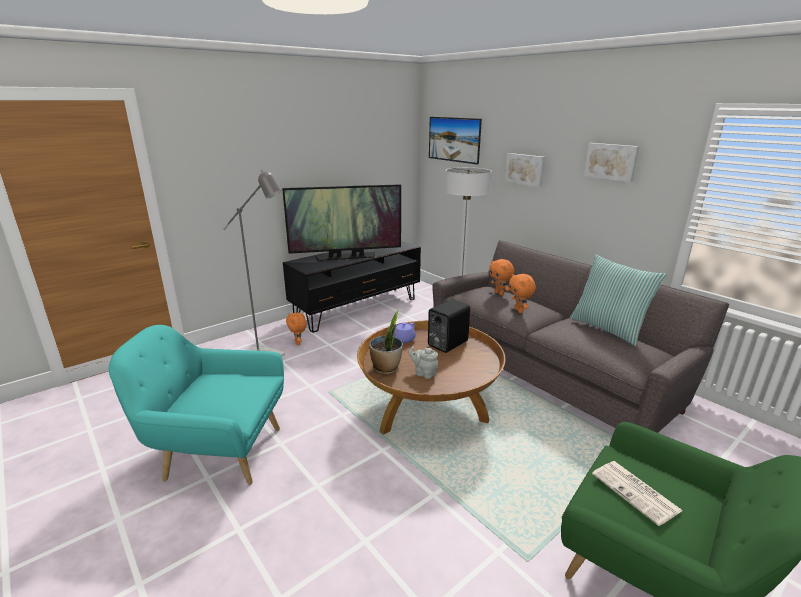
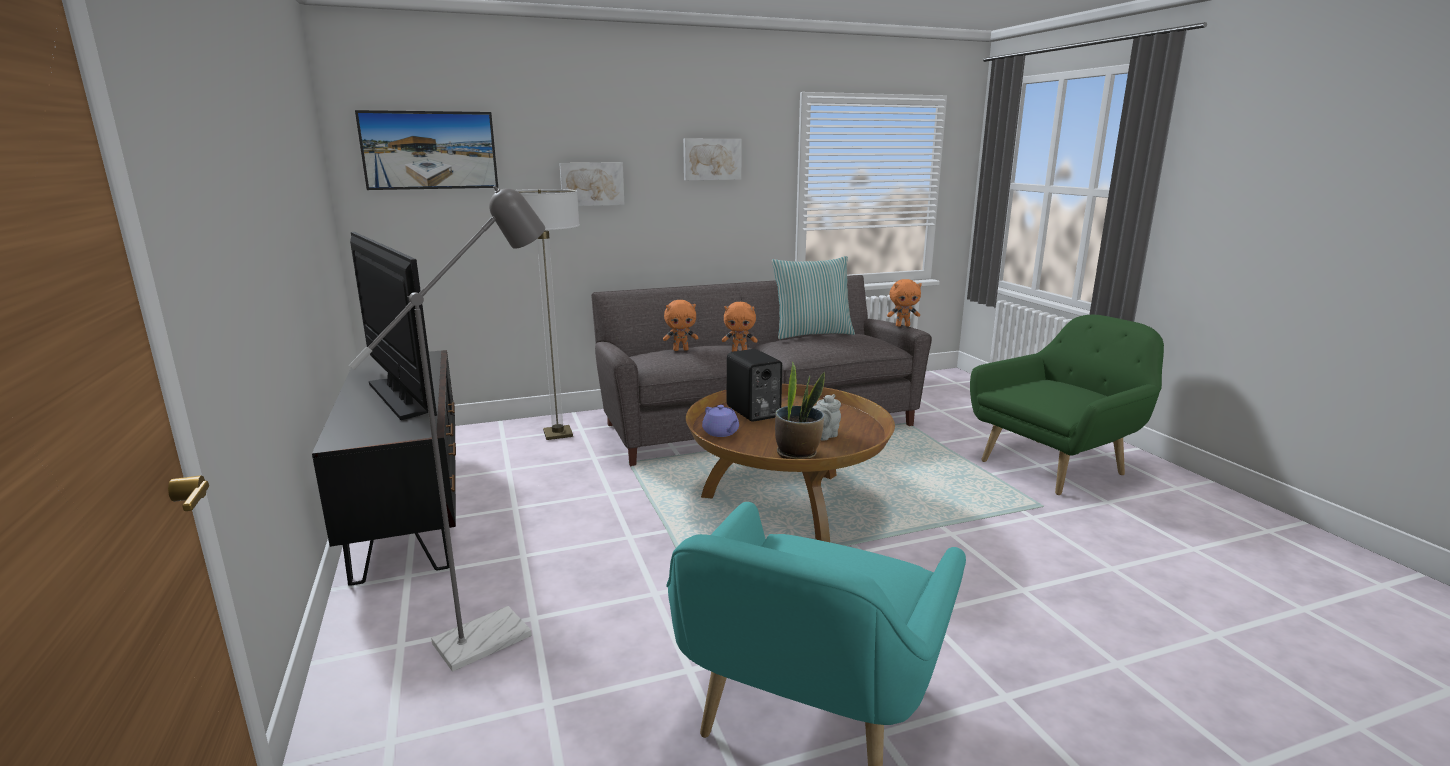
camera: 70 degrees left, 5 degrees down
(298, 343) = (477, 589): orange plush toy -> orange plush toy (902, 325)
(346, 257) = (397, 398): television -> television turned 45 degrees counterclockwise
(636, 492) = (1053, 393): newspaper -> none

